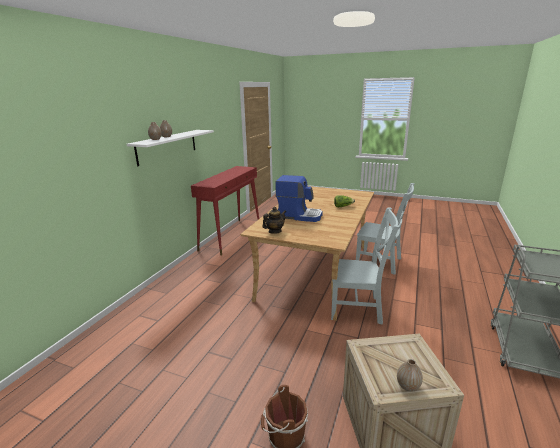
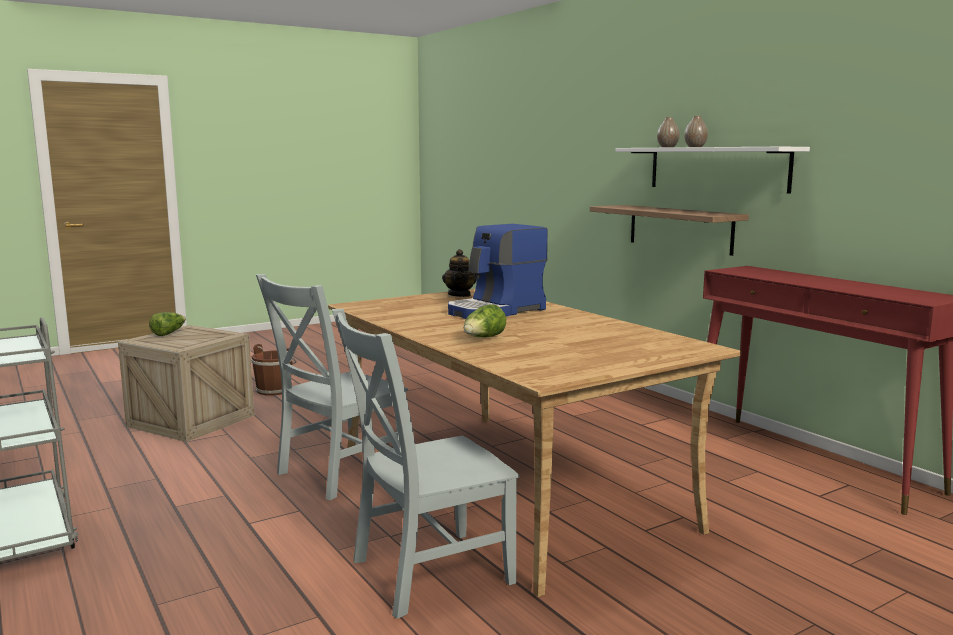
camera: 125 degrees right, 10 degrees down
(157, 183) = (679, 228): none -> shelf
(408, 386) = (168, 333): vase -> lettuce

